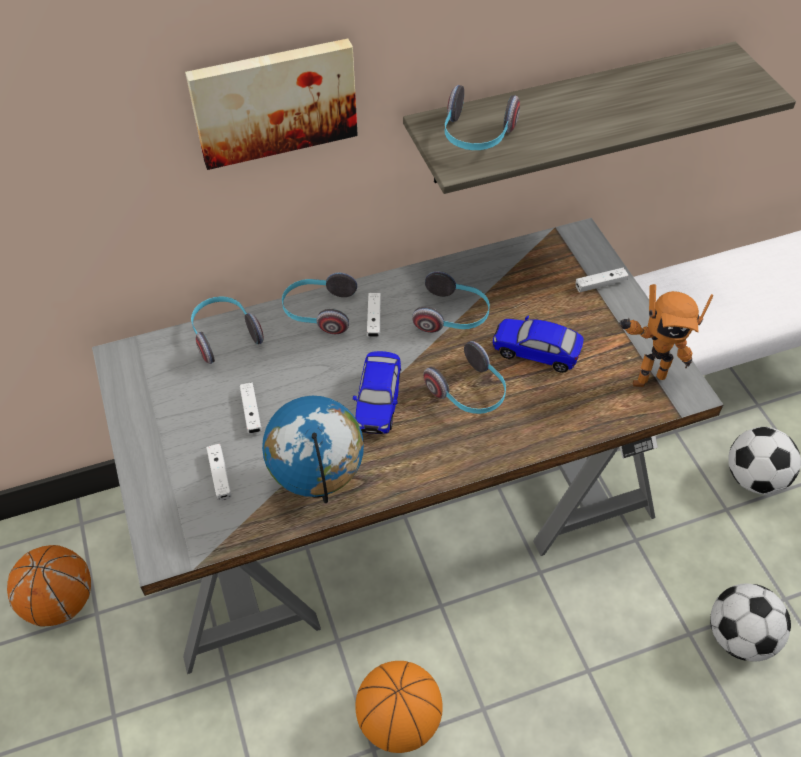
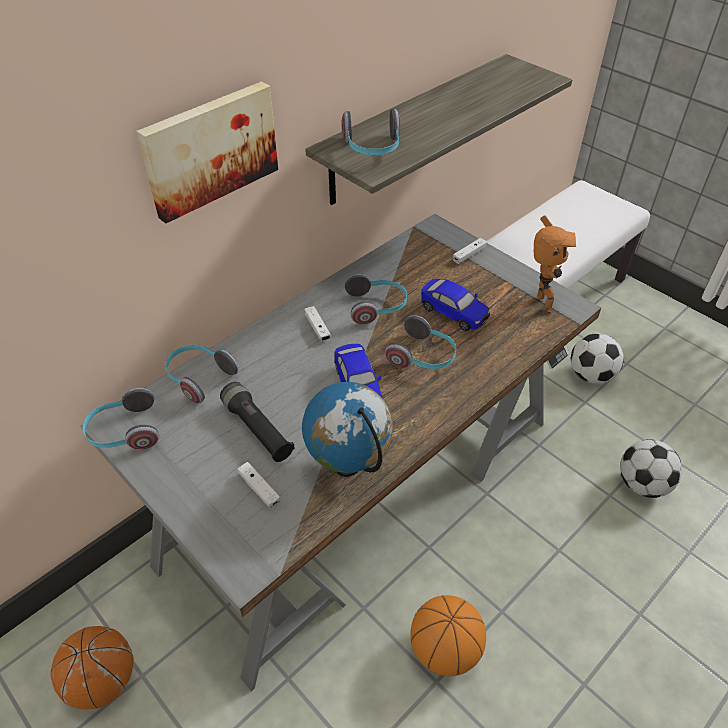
camera: 25 degrees left, 5 degrees down
(251, 412) = (257, 429): white game controller -> black flashlight
(319, 312) = (269, 336): headphones -> headphones (124, 432)
(536, 352) = (453, 313): toy car -> toy car turned 135 degrees counterclockwise
(646, 377) = (540, 305): toy robot -> toy robot turned 60 degrees counterclockwise

